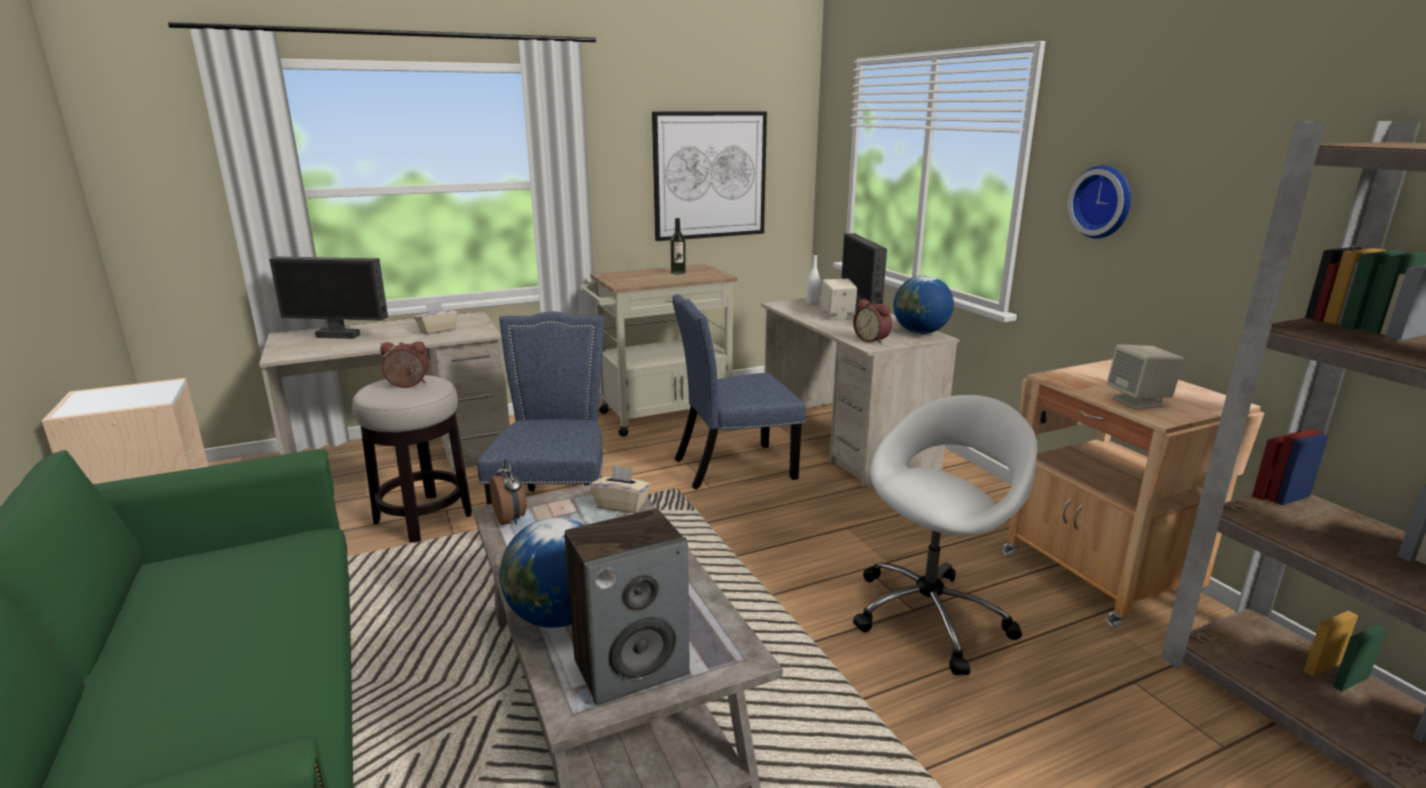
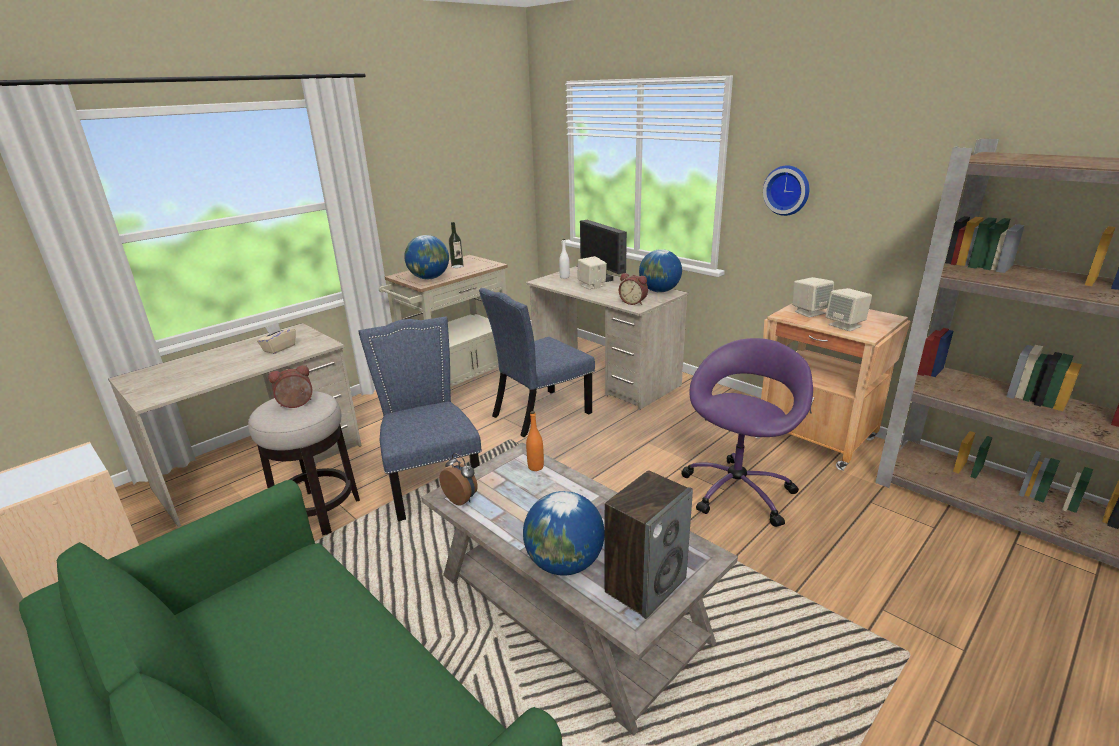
camera: 20 degrees left, 5 degrees up
(339, 336) = (187, 369): monitor -> none
(621, 505) = (535, 467): beige tissue box -> orange bottle
(634, 280) = (429, 278): none -> globe
(710, 175) = (460, 181): picture -> none
(931, 615) = (738, 490): white office chair -> purple office chair
(1098, 378) = (809, 312): none -> beige speaker

